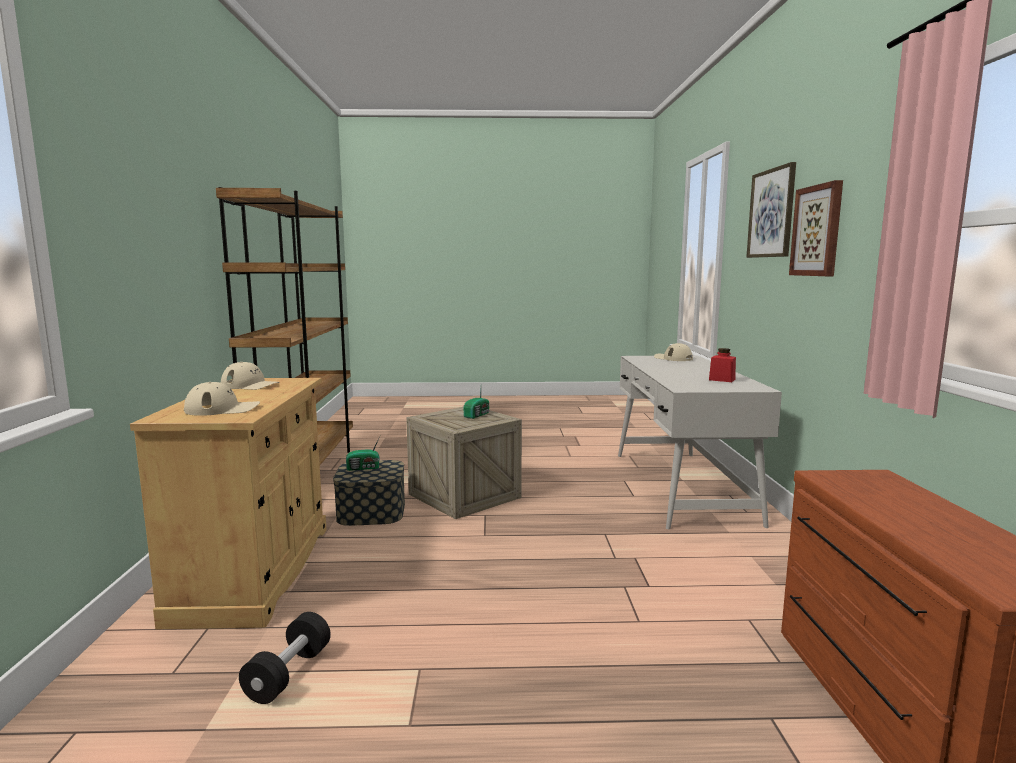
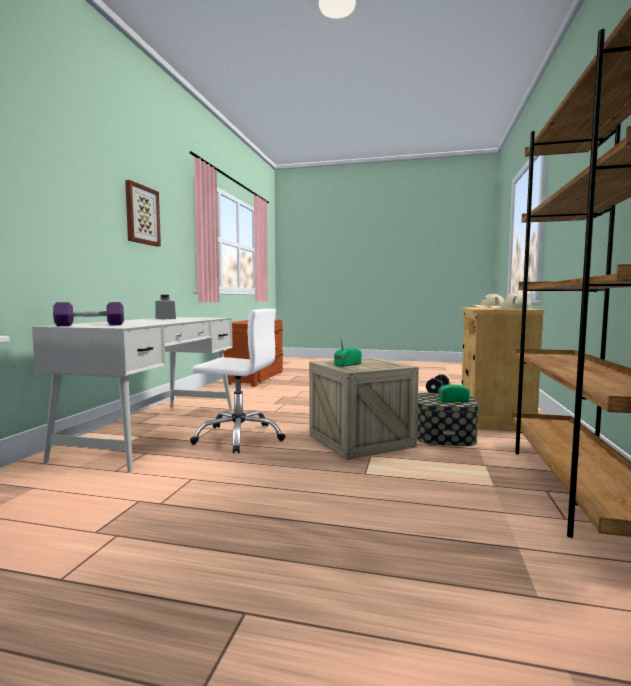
camera: 165 degrees left, 5 degrees down
(588, 488) = (239, 437): none -> white office chair
(673, 358) = (90, 325): beige cap -> purple dumbbell
(722, 379) = (165, 318): red jar -> grey jar
(771, 213) = (91, 180): picture -> none

